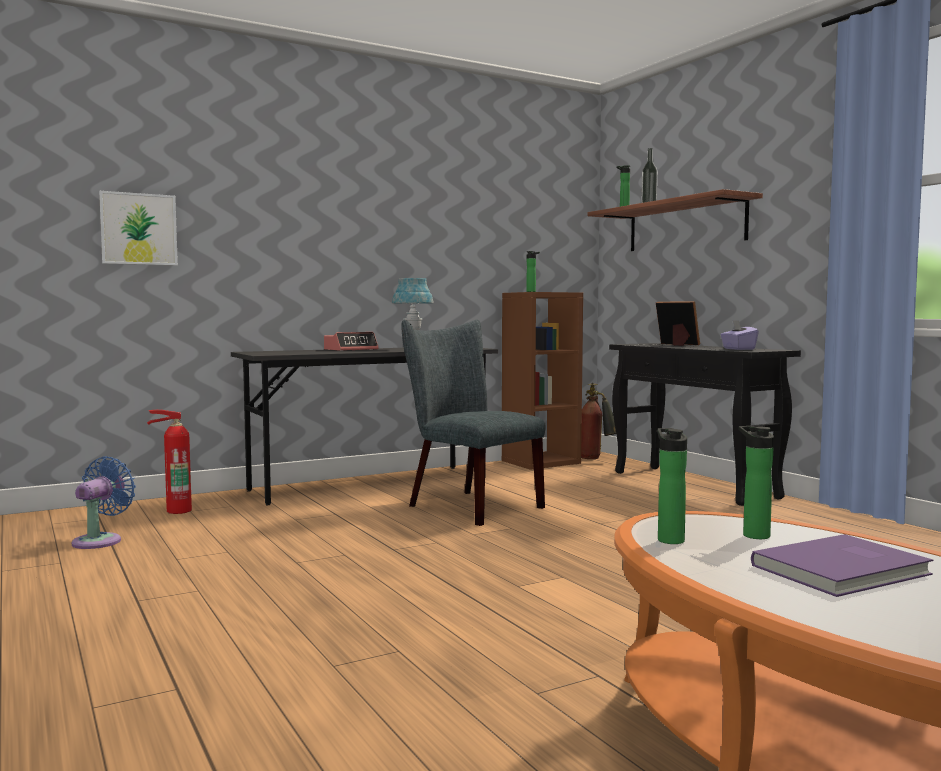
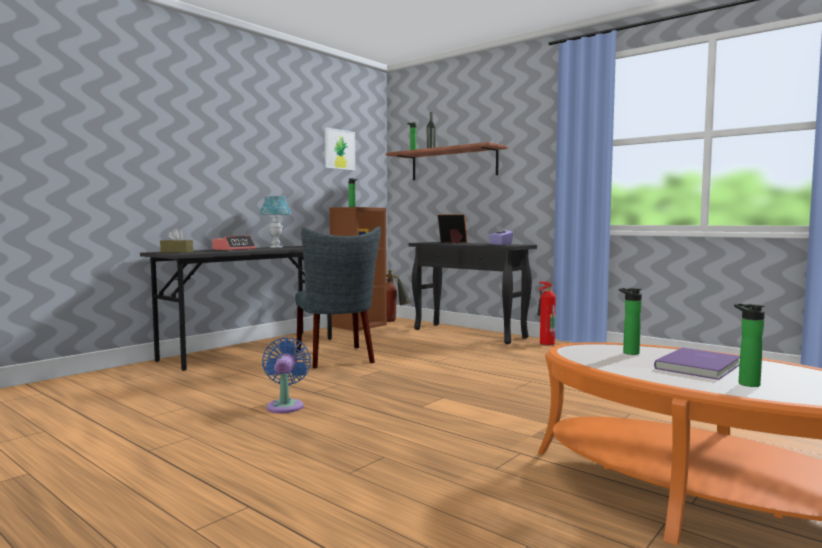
camera: 20 degrees left, 0 degrees up
(100, 540) = (64, 410): blue fan -> blue fan (285, 405)
(139, 229) = (61, 152): picture -> picture (339, 149)
(176, 510) = (109, 381): fire extinguisher -> fire extinguisher (545, 343)
(272, 352) = (177, 252): none -> brown tissue box
(468, 505) = (337, 358): grey chair -> grey chair turned 135 degrees counterclockwise
(669, 539) = (591, 359): bottle -> bottle (746, 383)

